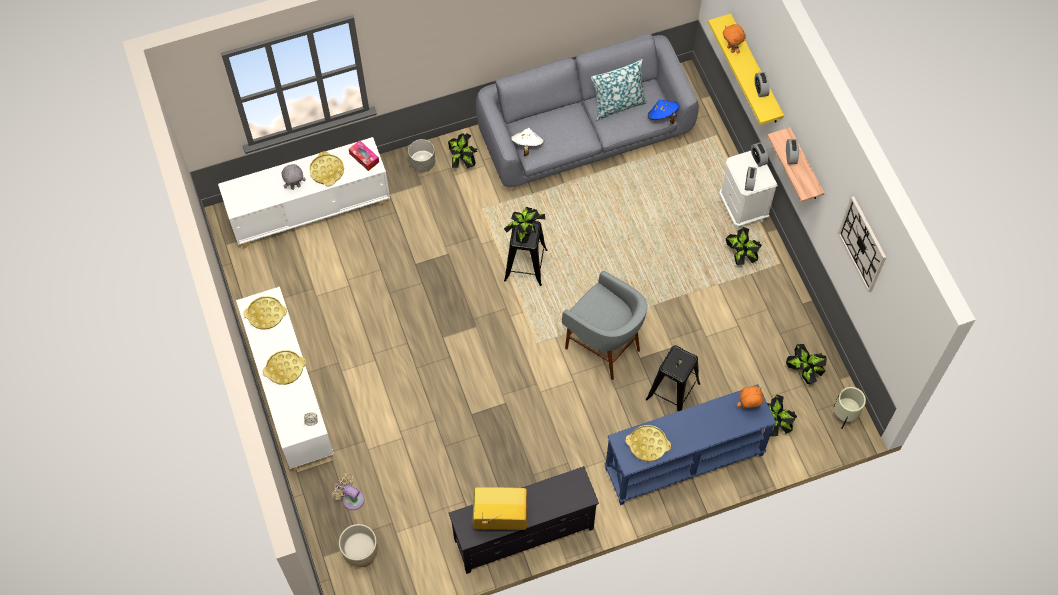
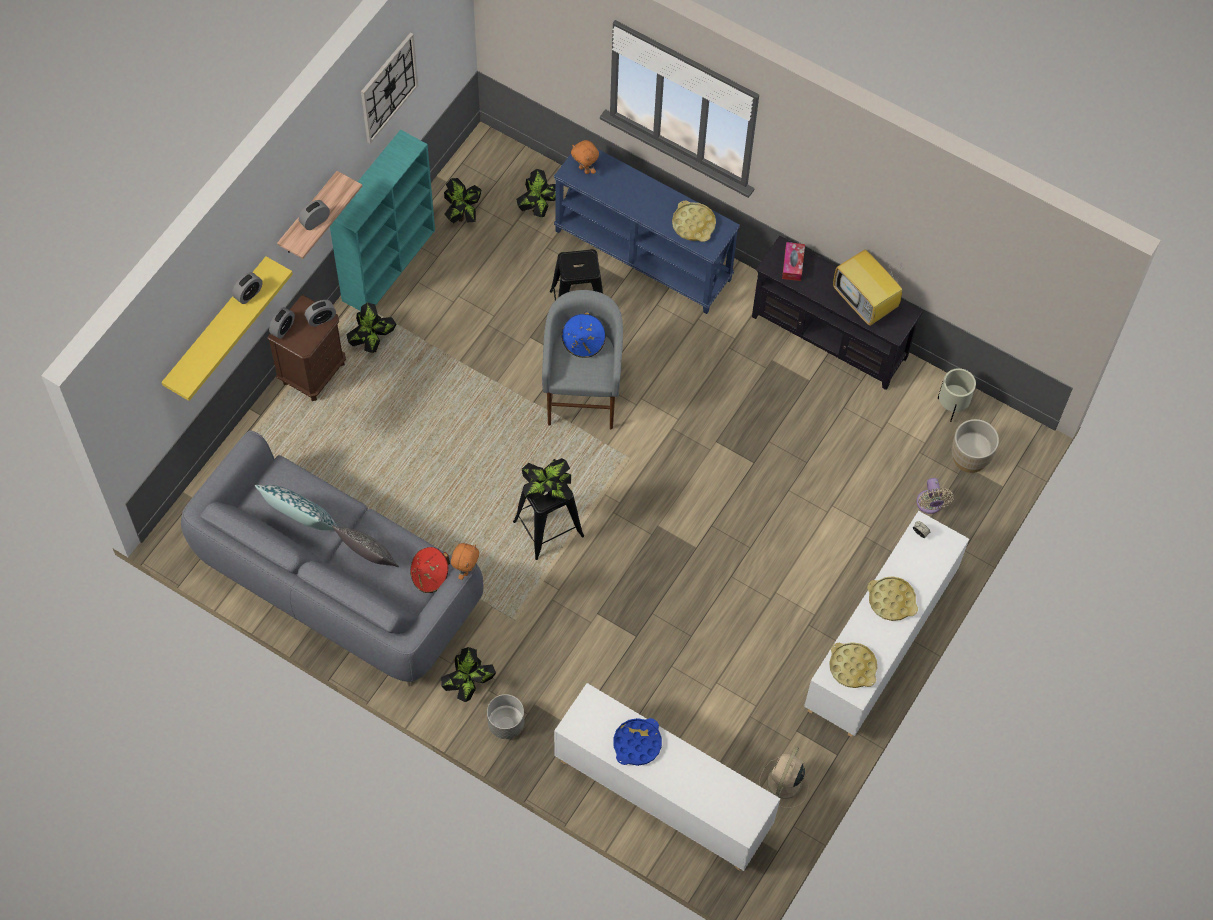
camera: 130 degrees left, 0 degrees up
(259, 276) = (783, 783): none -> beige fan
(295, 186) = (683, 761): grey plush toy -> none
(327, 171) = (637, 743): yellow tray -> blue tray
(364, 158) = (588, 717): tissue box -> tissue box (793, 264)
(527, 146) = (430, 576): white hat -> red hat
(566, 123) = (368, 557): none -> pillow
(662, 116) = (285, 468): blue hat -> blue hat (583, 342)
(731, 49) = (213, 352): orange plush toy -> orange plush toy (466, 570)
(742, 209) = (313, 372): white nightstand -> brown nightstand
(795, 301) = (389, 264): none -> turquoise bookcase
(844, 416) = (484, 157): beige planter -> beige planter (952, 407)

